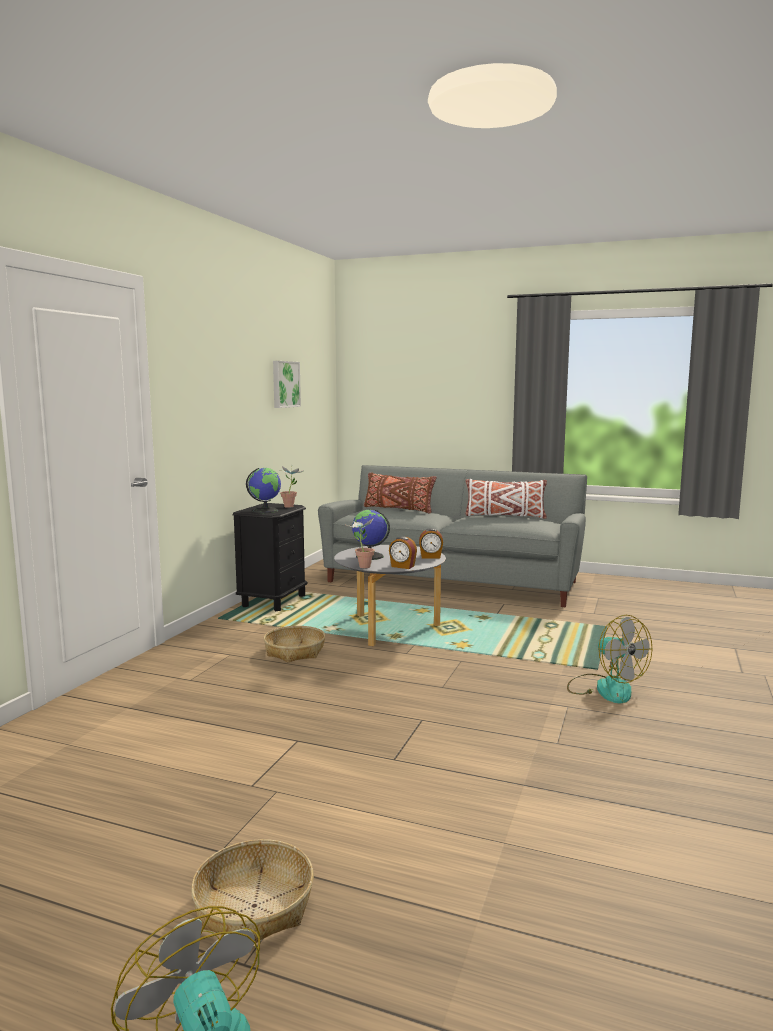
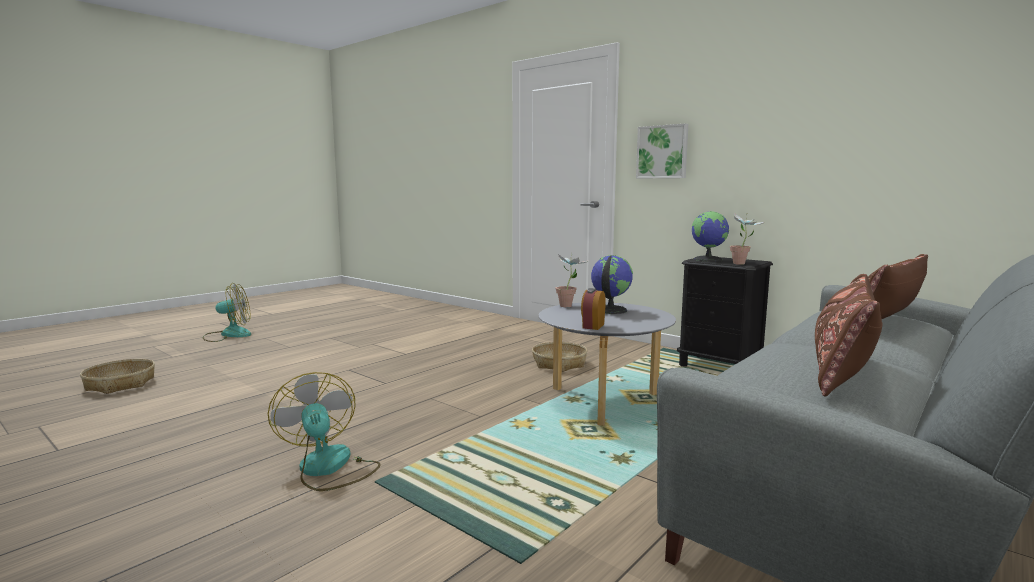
camera: 110 degrees right, 0 degrees up
(254, 906) = (288, 340): basket -> basket (120, 384)
(284, 384) = (872, 110): picture -> picture (662, 152)
(402, 566) = (555, 314): alarm clock -> none
(504, 516) = (841, 369): white pillow -> brown pillow
(605, 688) = (329, 468): fan -> fan turned 75 degrees clockwise

